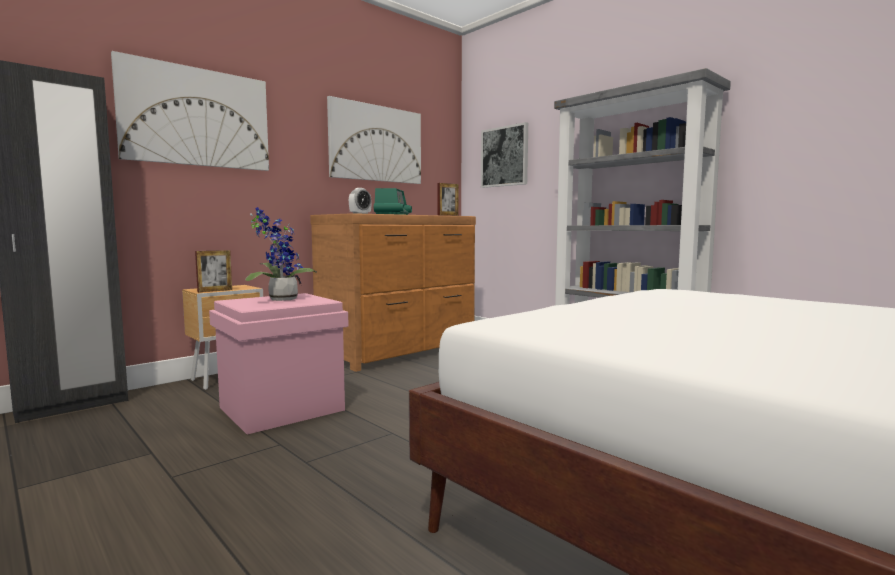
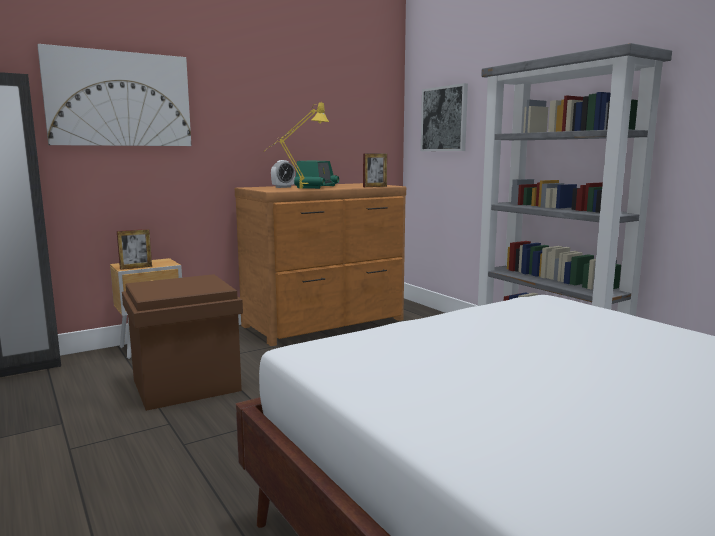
camera: 10 degrees right, 5 degrees up
(280, 299) = (183, 284): potted plant -> none
(281, 409) = (185, 385): pink storage box -> brown storage box
(376, 143) = (305, 109): picture -> none
(379, 213) = (296, 189): none -> yellow table lamp

